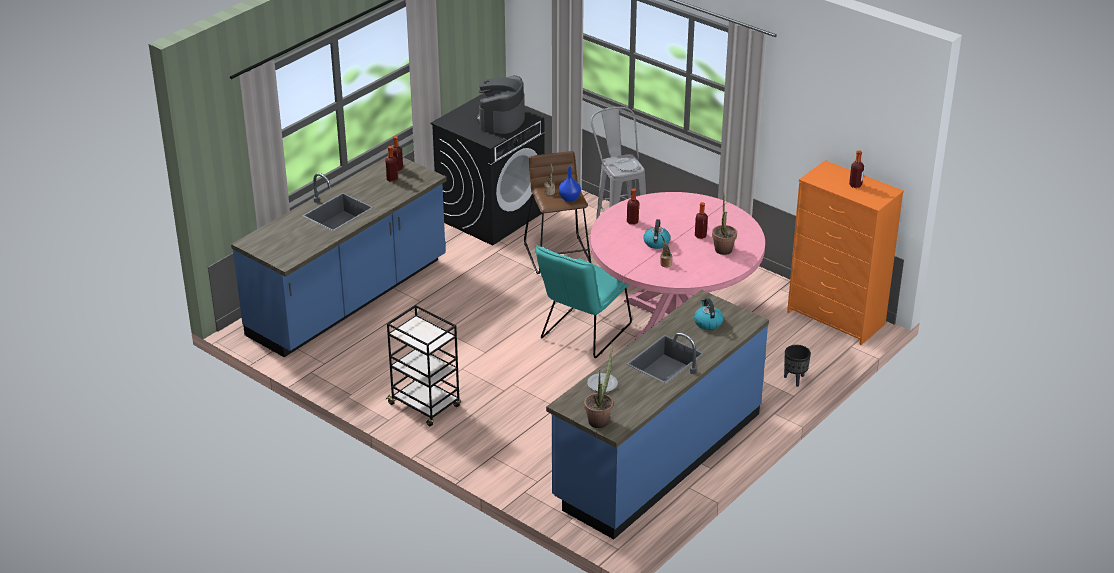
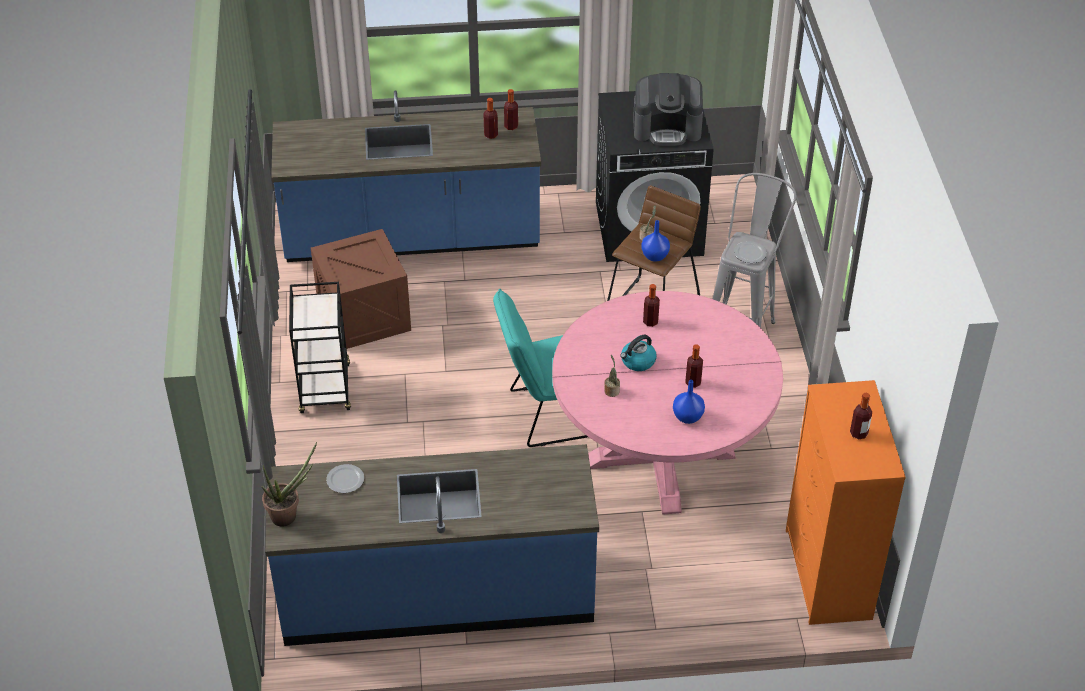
camera: 45 degrees right, 10 degrees up
(386, 355) = (364, 316): none -> crate
(501, 120) = (667, 128): coffee machine -> coffee machine turned 150 degrees counterclockwise
(707, 323) = (535, 486): kettle -> none
(723, 252) = (687, 417): potted plant -> blue vase
(795, 379) = (683, 612): black planter -> none

